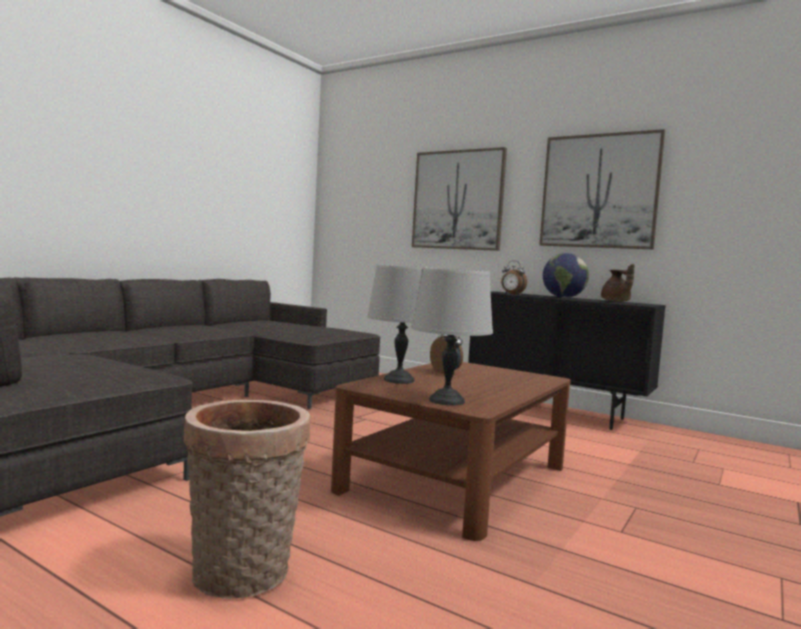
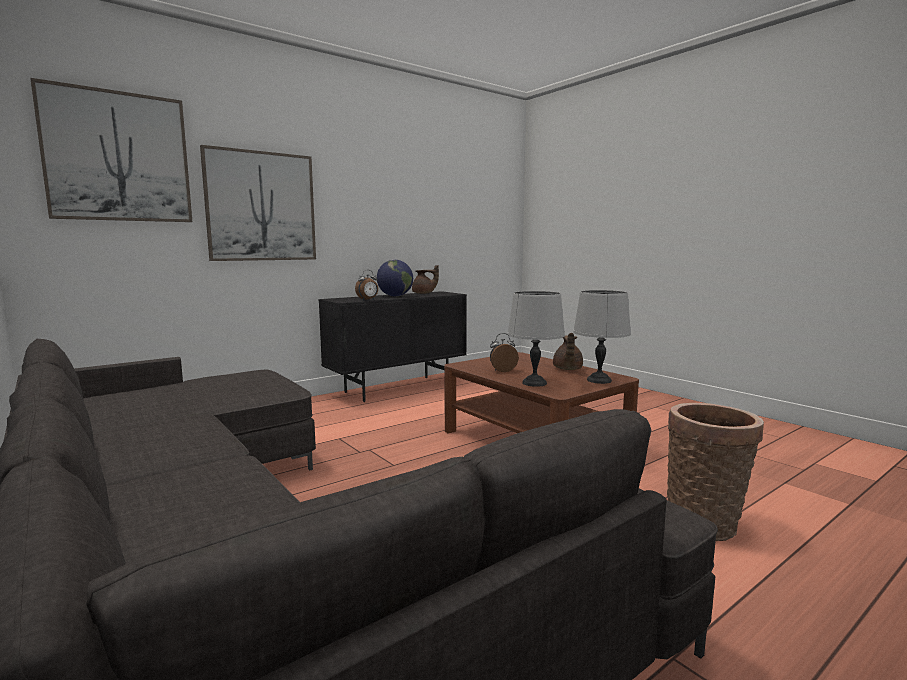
camera: 70 degrees left, 5 degrees up
(494, 391) = (567, 369): none -> brown teapot
(599, 191) = (390, 206): picture -> picture (118, 157)

